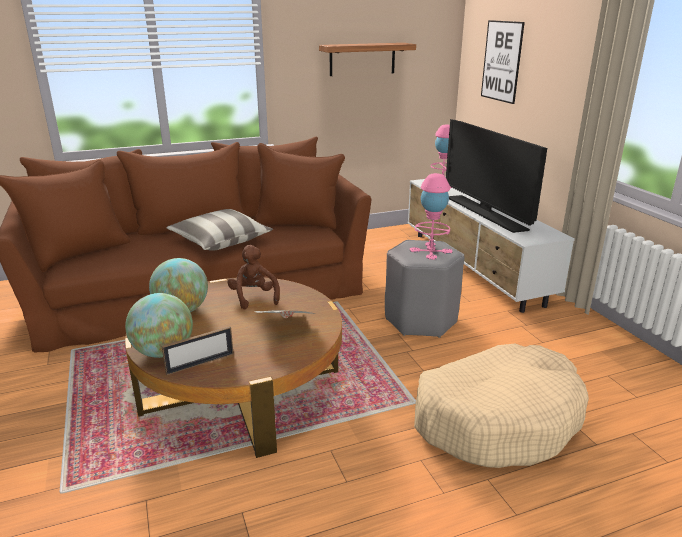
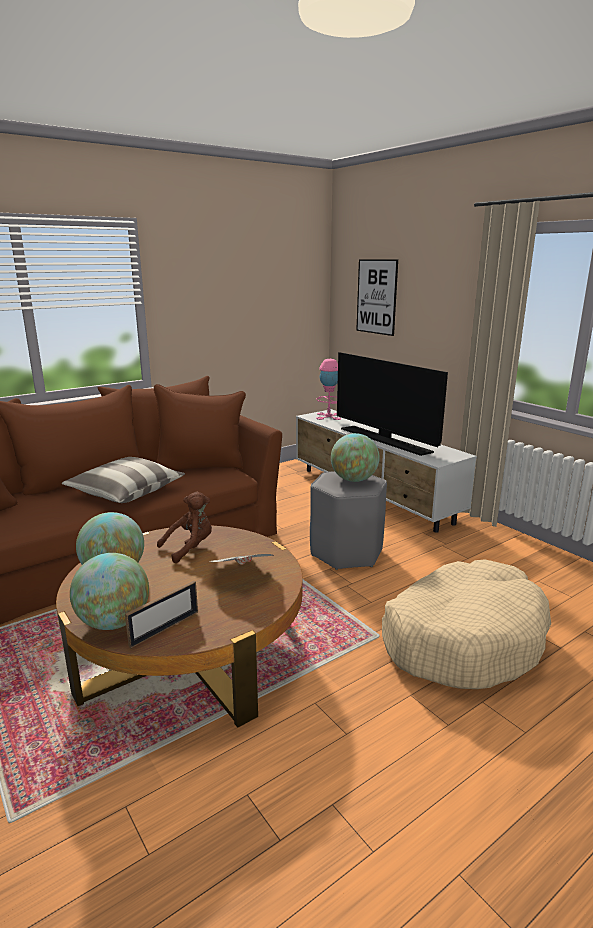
camera: 15 degrees left, 5 degrees down
(254, 297) = (190, 548): brown plush toy -> brown plush toy turned 90 degrees clockwise
(362, 59) = (241, 298): shelf -> none
(430, 251) = (354, 480): pink table lamp -> globe

